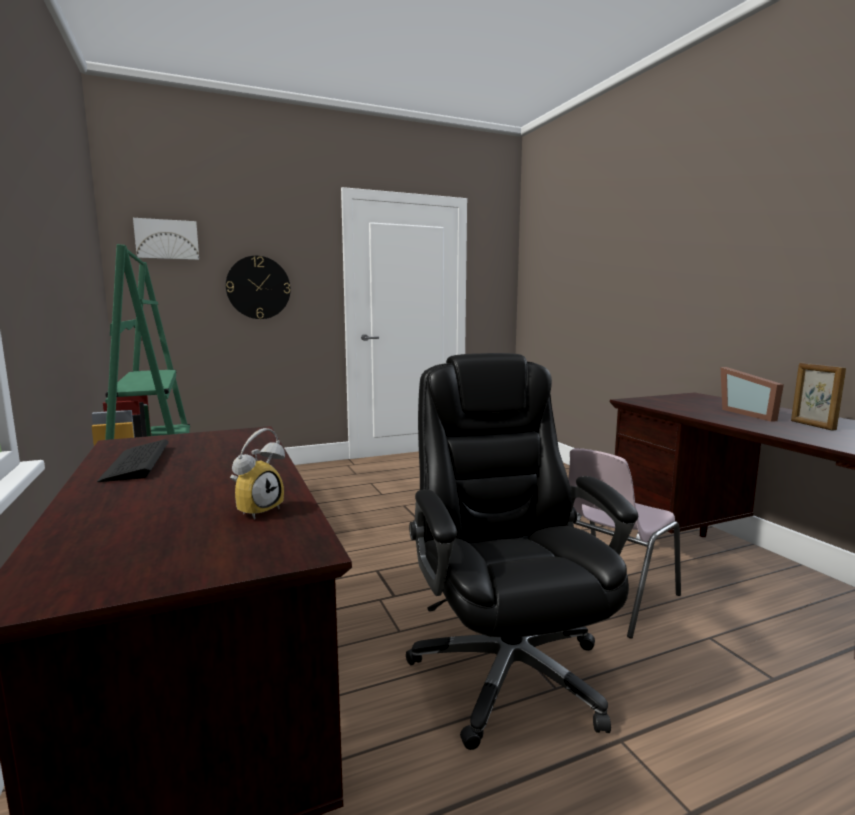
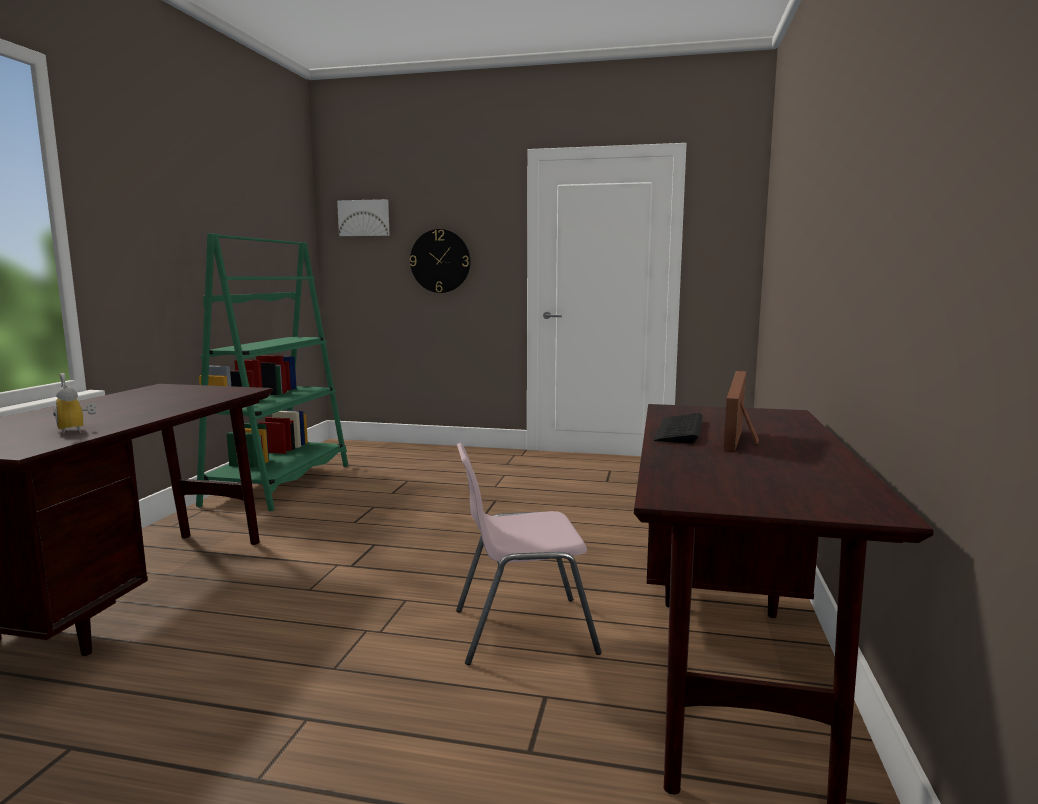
camera: 35 degrees right, 0 degrees up
(136, 463) = (125, 398): keyboard -> keyboard (679, 430)
(257, 509) = (77, 430): alarm clock -> alarm clock turned 75 degrees clockwise
(508, 669) = (328, 642): black office chair -> none
(812, 425) = (756, 462): picture frame -> none

